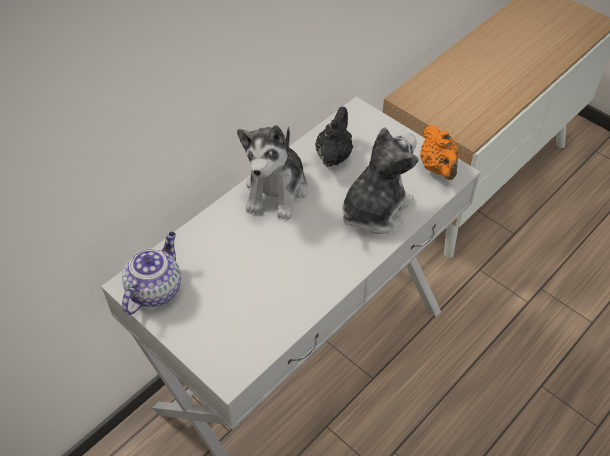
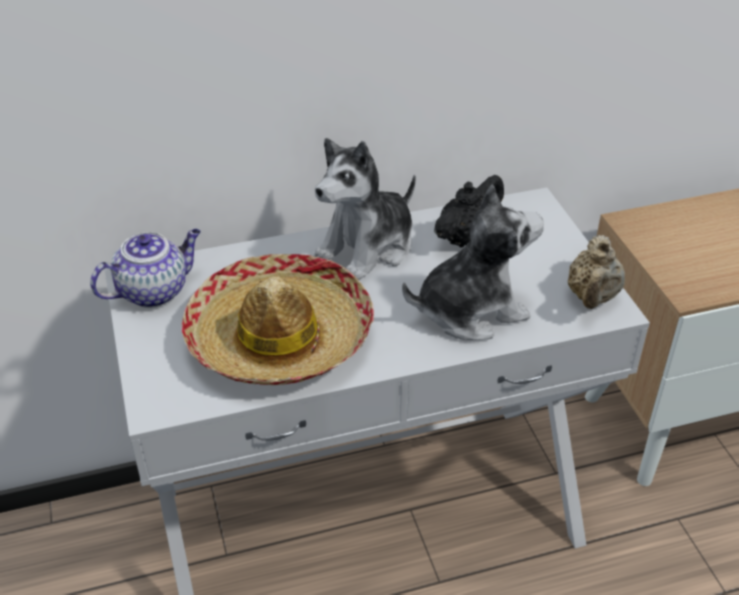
camera: 30 degrees right, 10 degrees down
(270, 284) = (279, 337): none -> hat
(438, 168) = (592, 297): orange teapot -> beige teapot

